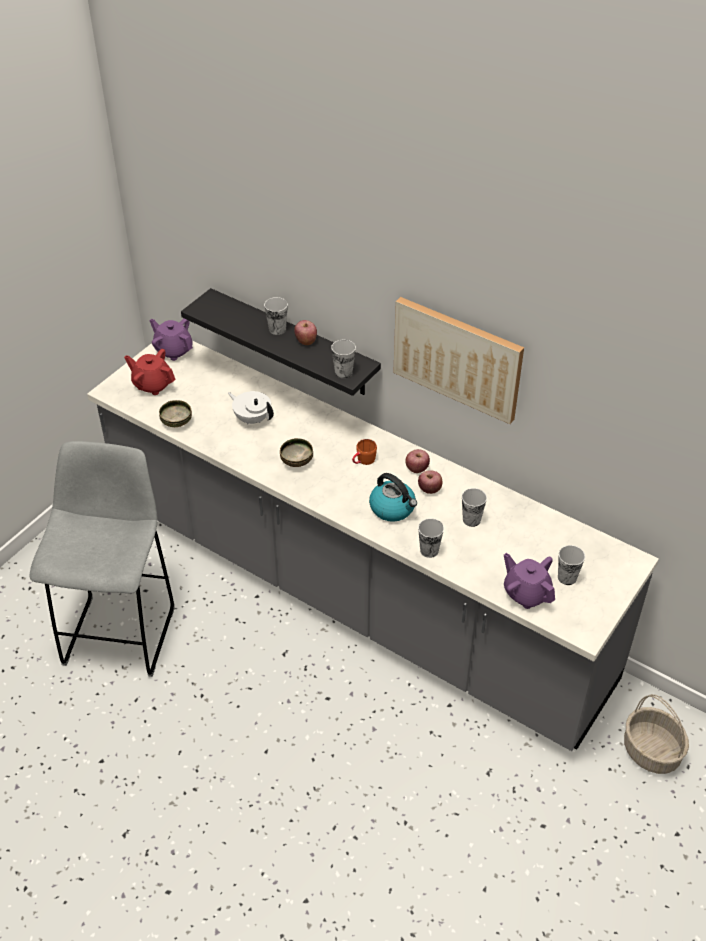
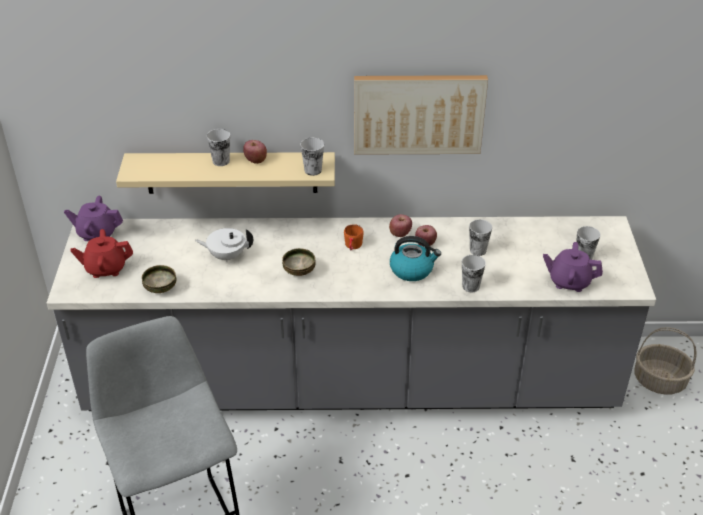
camera: 35 degrees left, 5 degrees down
(293, 343) = (231, 172): black shelf -> beige shelf

